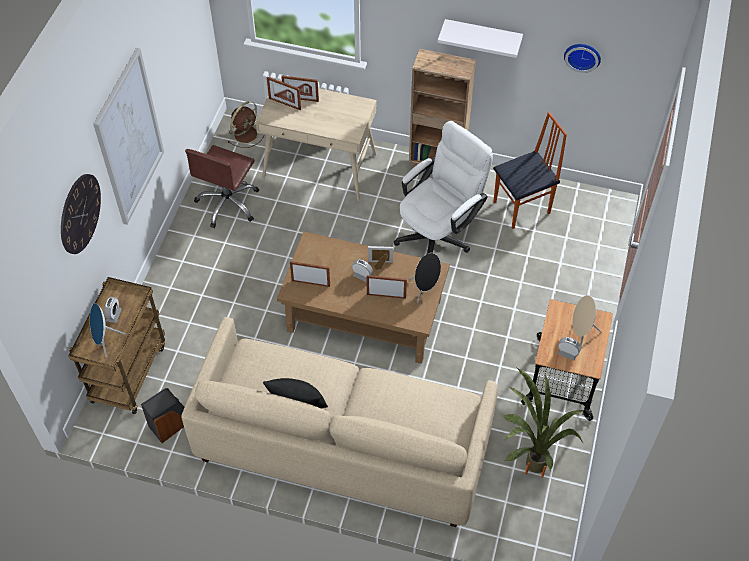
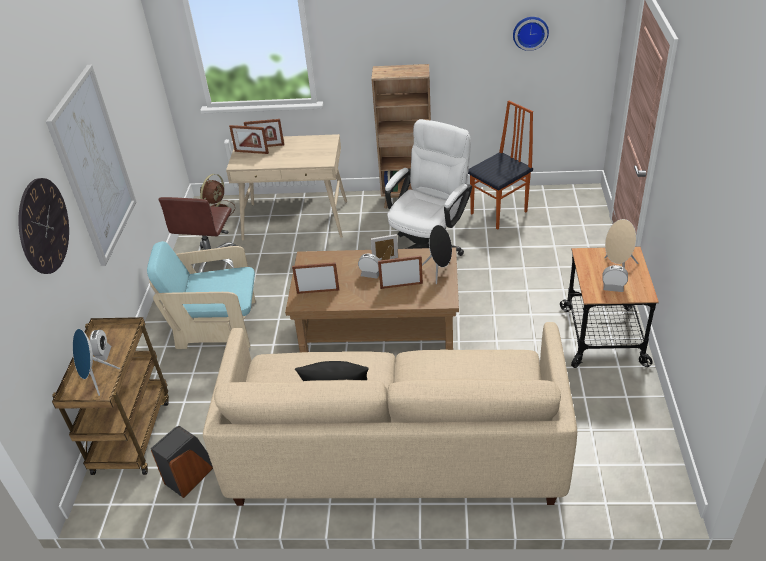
camera: 10 degrees left, 15 degrees down
(220, 278) = (217, 327): none -> turquoise armchair
(482, 37) = (431, 38): white shelf -> none
(528, 464) = (605, 422): potted plant -> none

